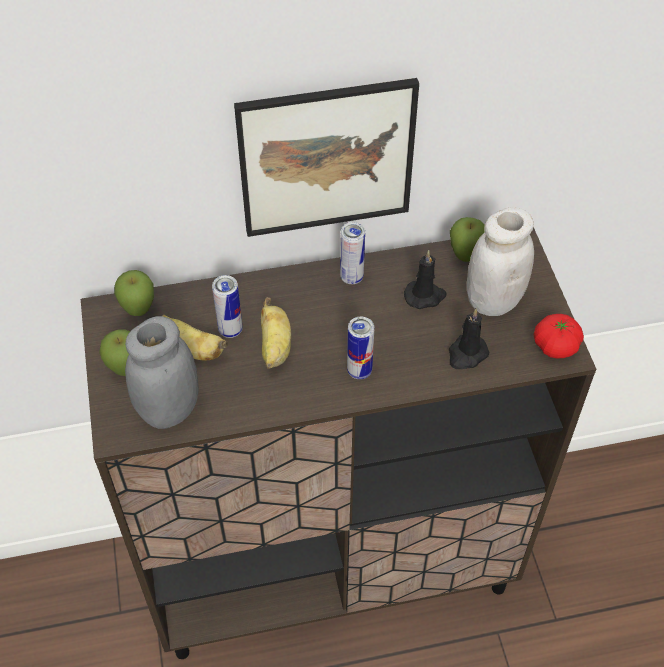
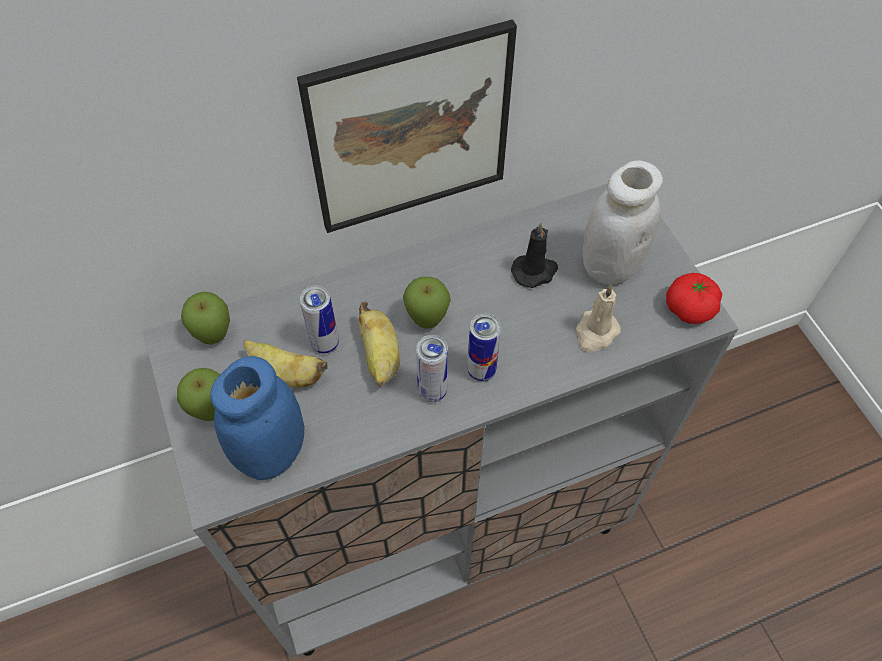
camera: 10 degrees left, 5 degrees up
(169, 410) = (272, 453): grey jar -> blue jar
(333, 568) = (442, 535): brown cabinet -> grey cabinet
(351, 277) = (449, 261): can -> can (432, 391)
(465, 257) = (568, 221): apple -> apple (427, 321)
(466, 354) = (595, 333): black candle -> beige candle

